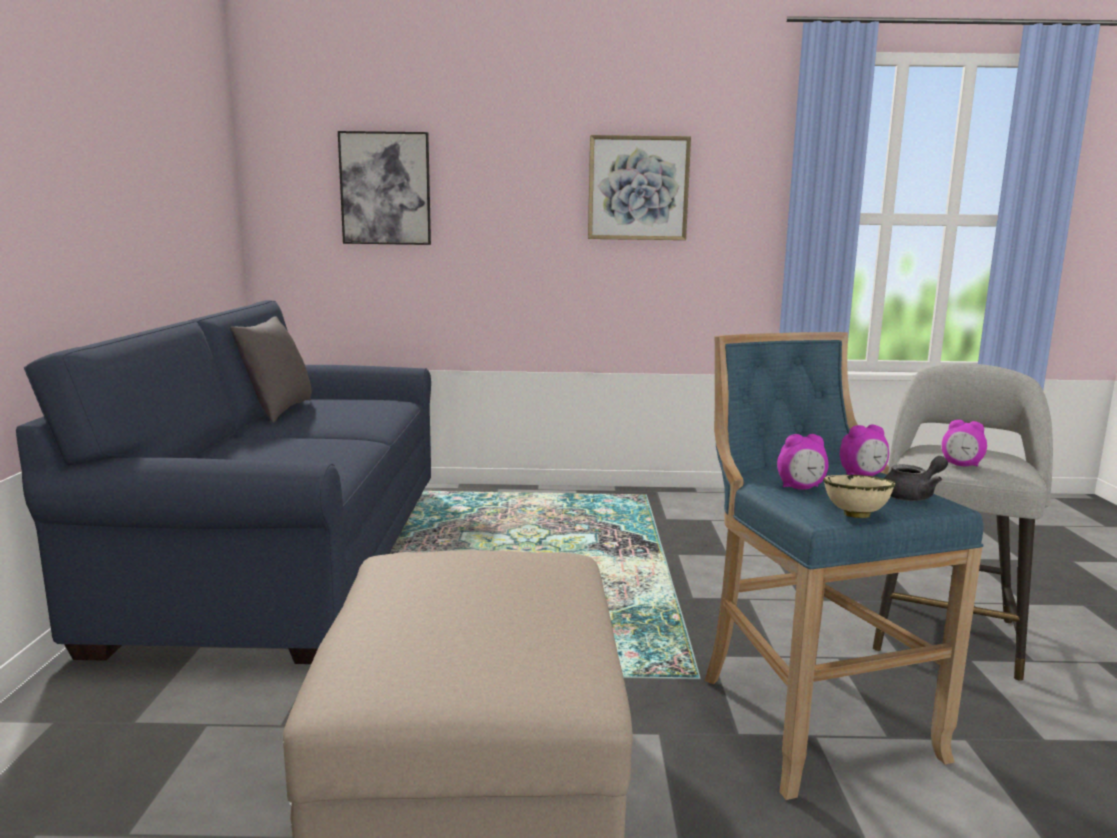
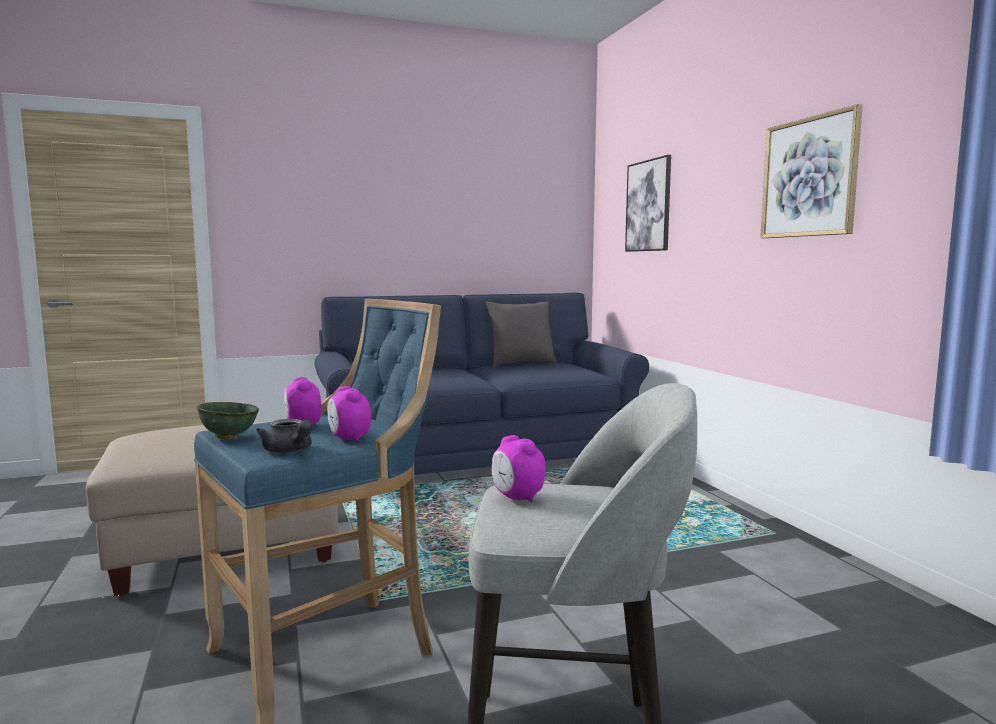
camera: 70 degrees right, 5 degrees down
(854, 515) = (228, 437): beige bowl -> green bowl
(961, 465) = (517, 498): alarm clock -> alarm clock turned 45 degrees counterclockwise

